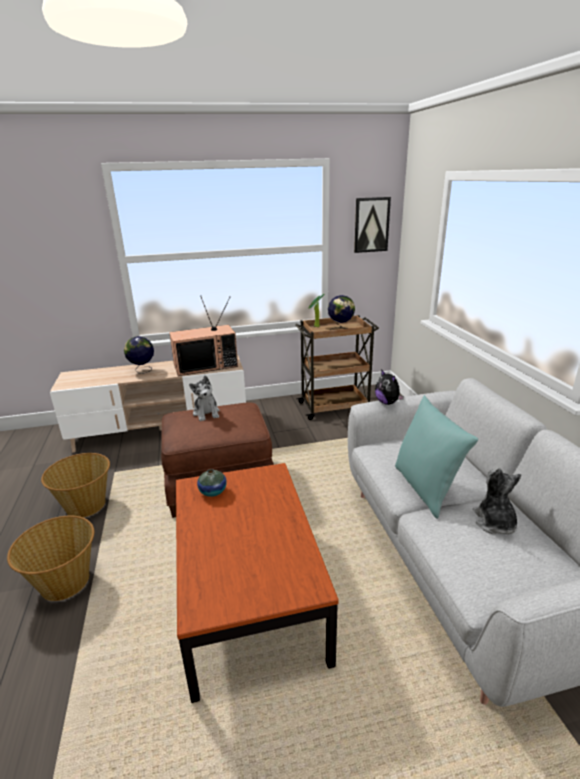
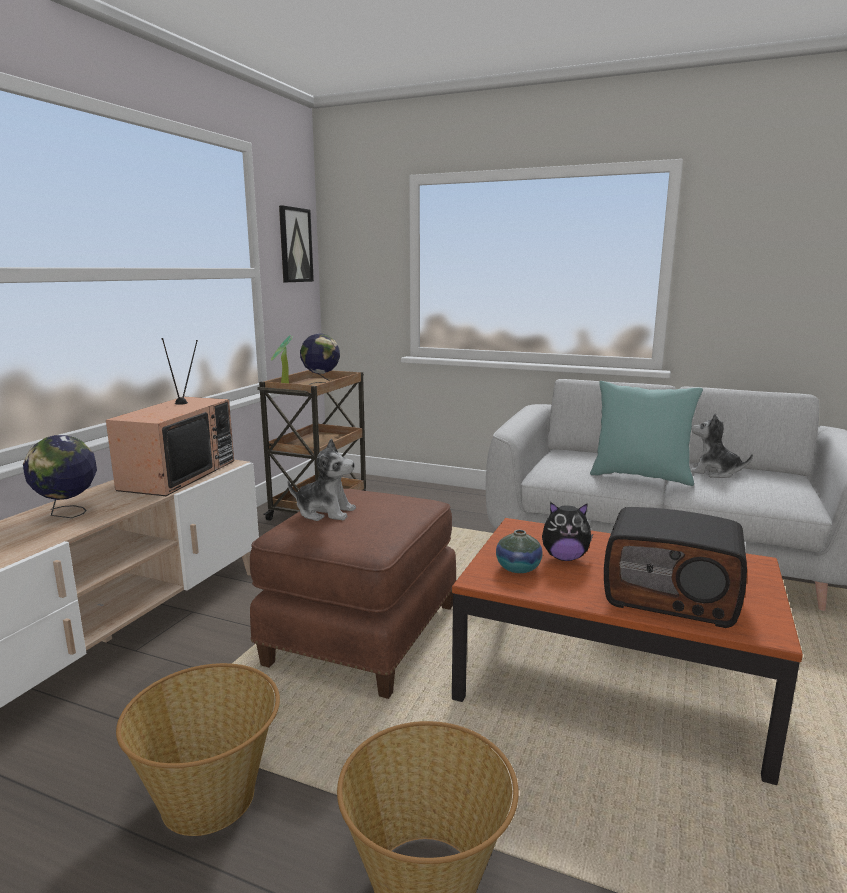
camera: 55 degrees left, 10 degrees down
(220, 558) = (671, 596): none -> radio
(387, 402) = (515, 423): plush toy -> plush toy (564, 557)

